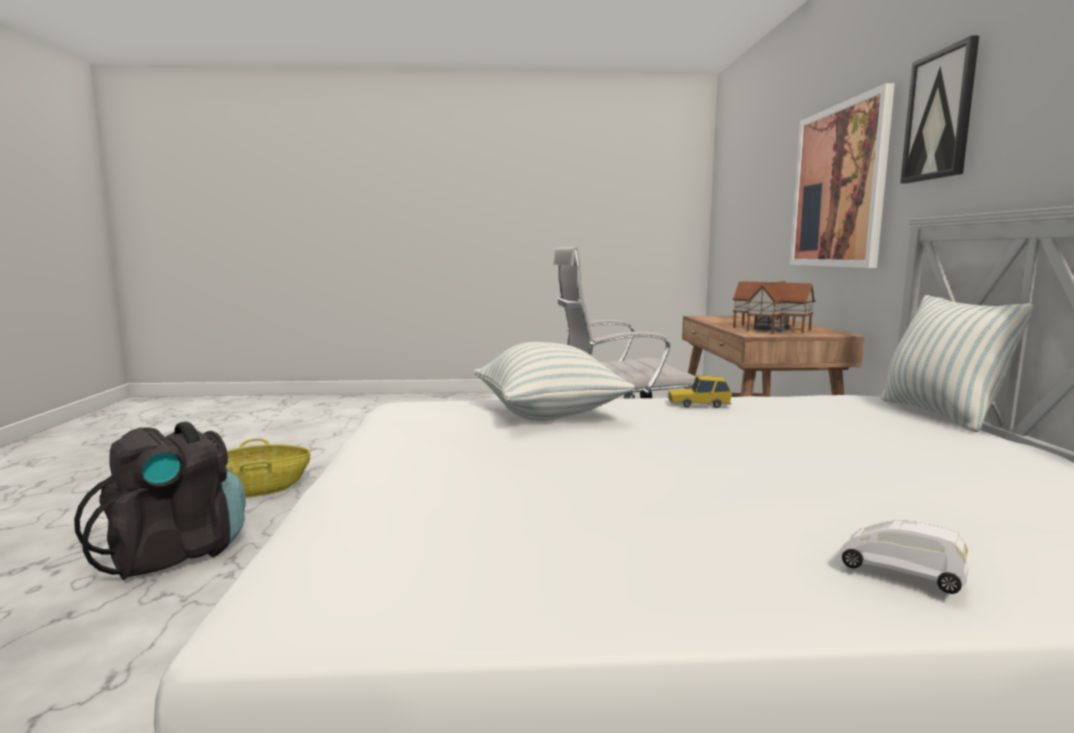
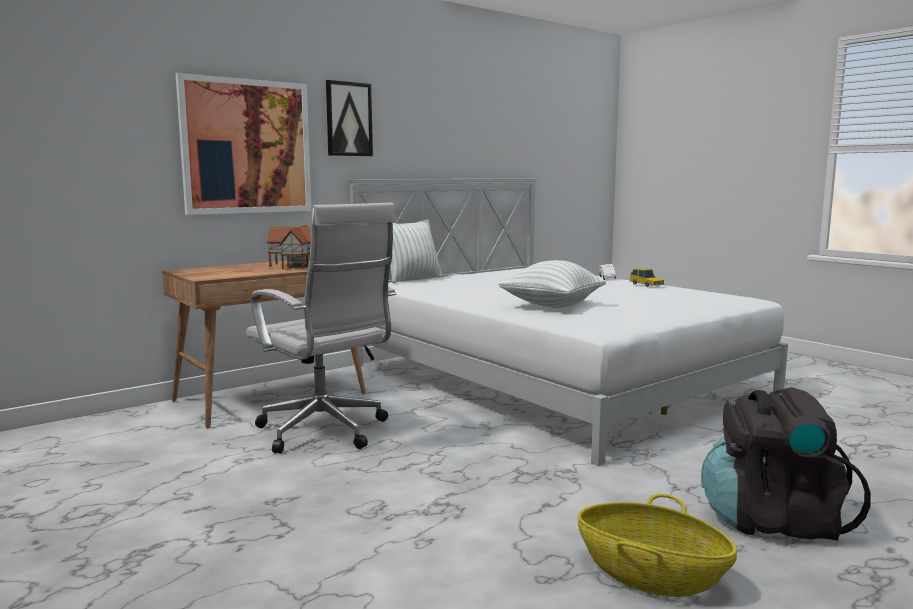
camera: 125 degrees left, 0 degrees up
(698, 404) = (465, 296): toy car -> toy car (646, 285)

